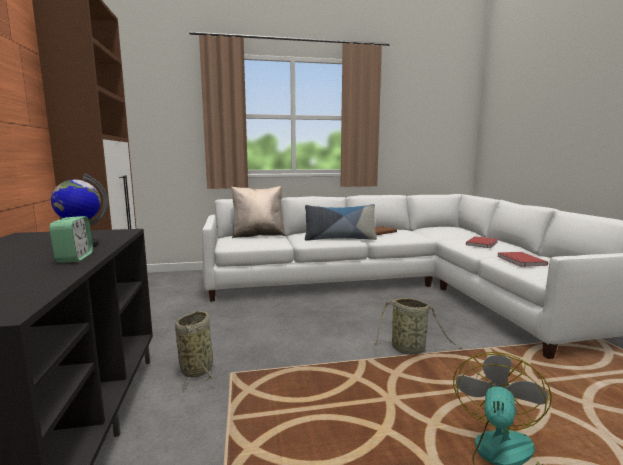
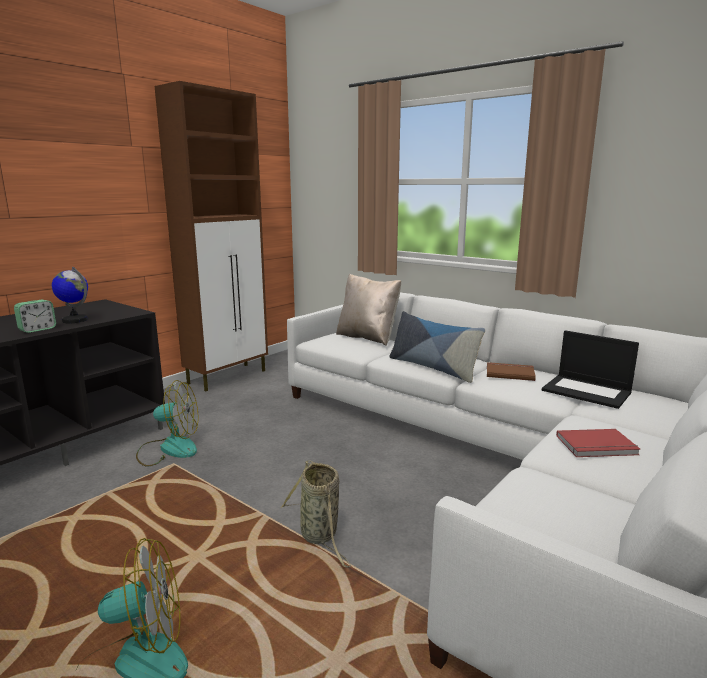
camera: 50 degrees right, 5 degrees up
(197, 369) = (169, 449): basket -> fan
(422, 230) = (587, 391): none -> laptop
(519, 261) = (533, 493): red book -> none

